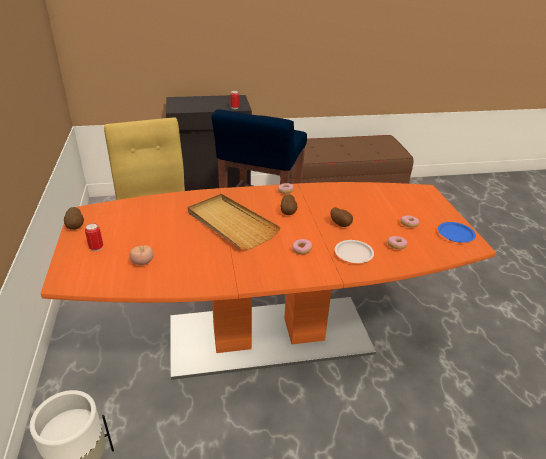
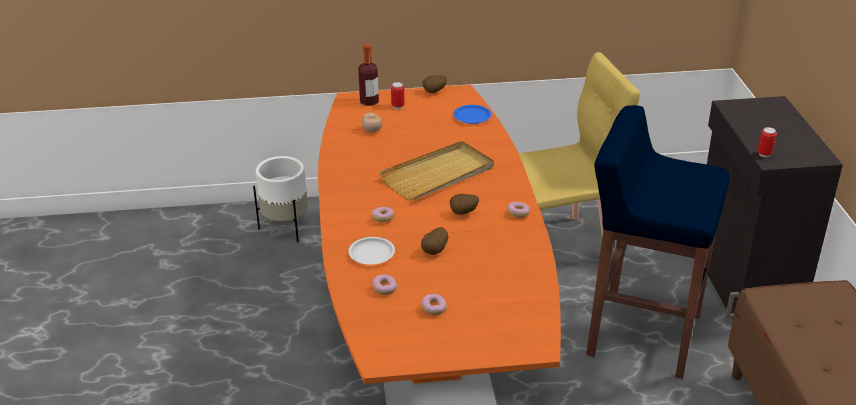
camera: 95 degrees right, 0 degrees up
(77, 267) = (369, 102): none -> bottle
(455, 235) = (407, 348): blue plate -> blue plate (472, 117)

